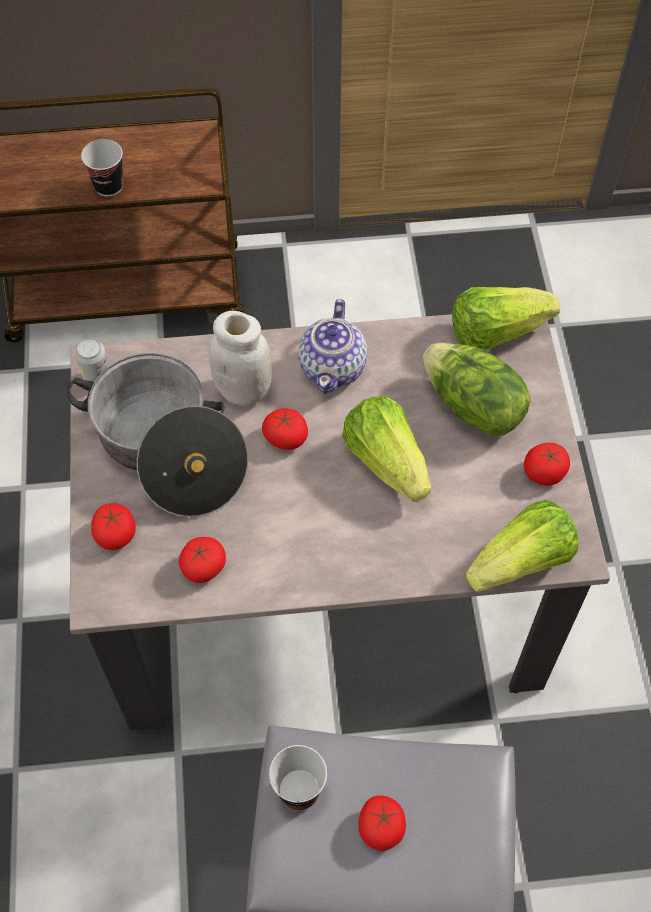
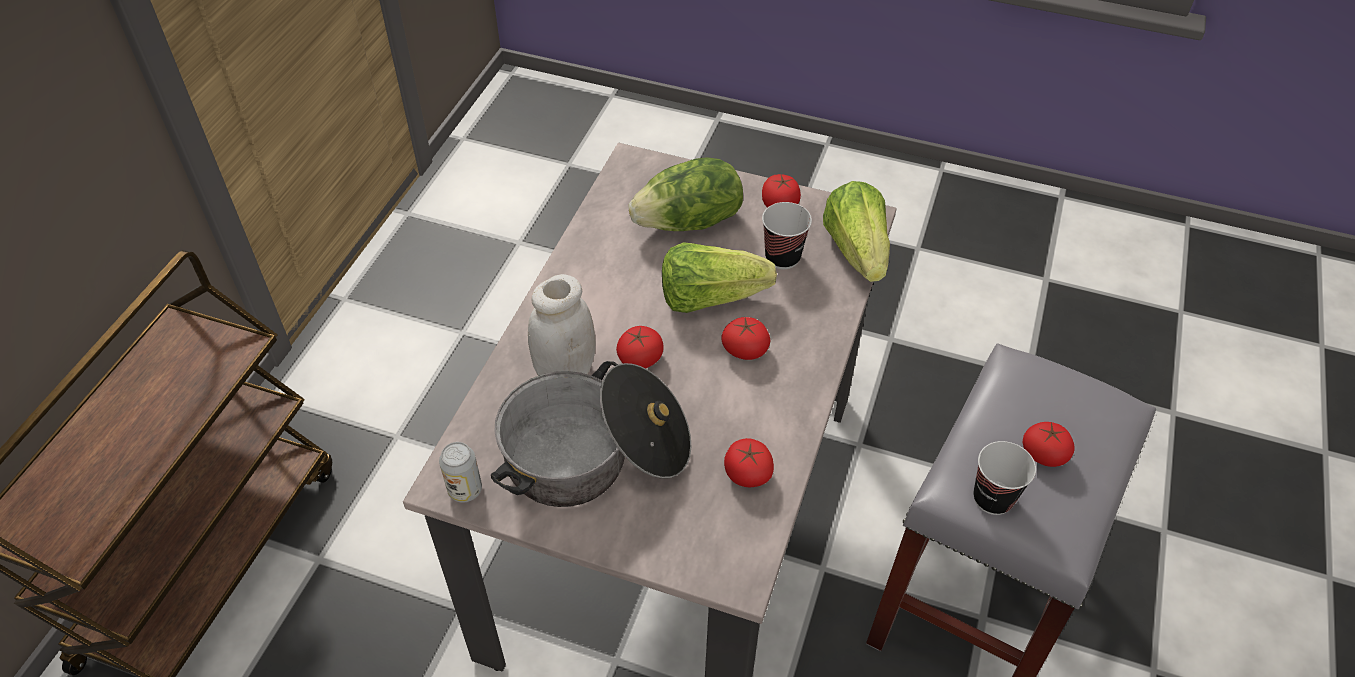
camera: 65 degrees left, 10 degrees down
(108, 186) = (168, 430): cup -> cup (782, 257)
(115, 534) = (669, 536): tomato -> tomato (745, 349)
(333, 367) = (585, 296): teapot -> none
(495, 332) = (623, 179): lettuce -> none

